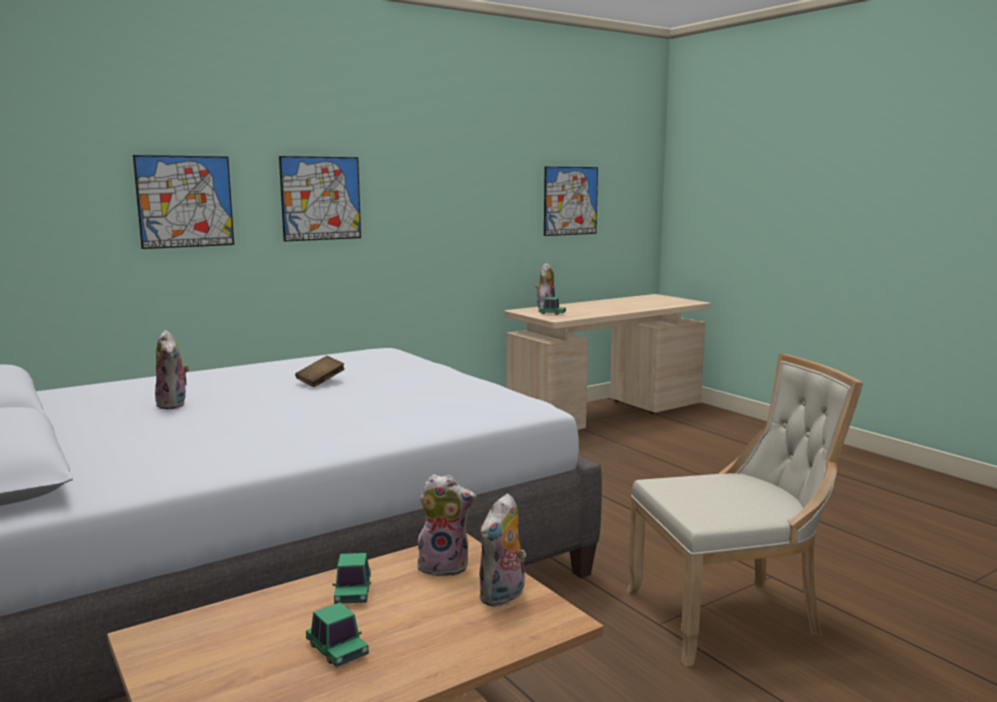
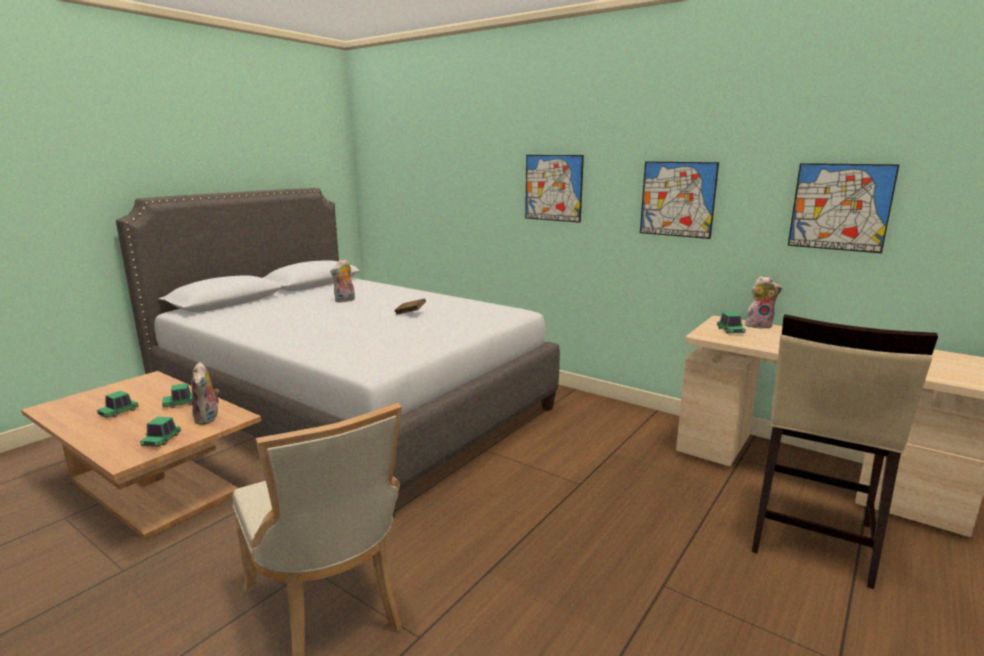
camera: 70 degrees right, 5 degrees up
(185, 201) = (472, 185): picture -> picture (677, 199)
(503, 597) = (162, 440): plush toy -> toy car
(684, 435) = (810, 538): none -> beige stool

